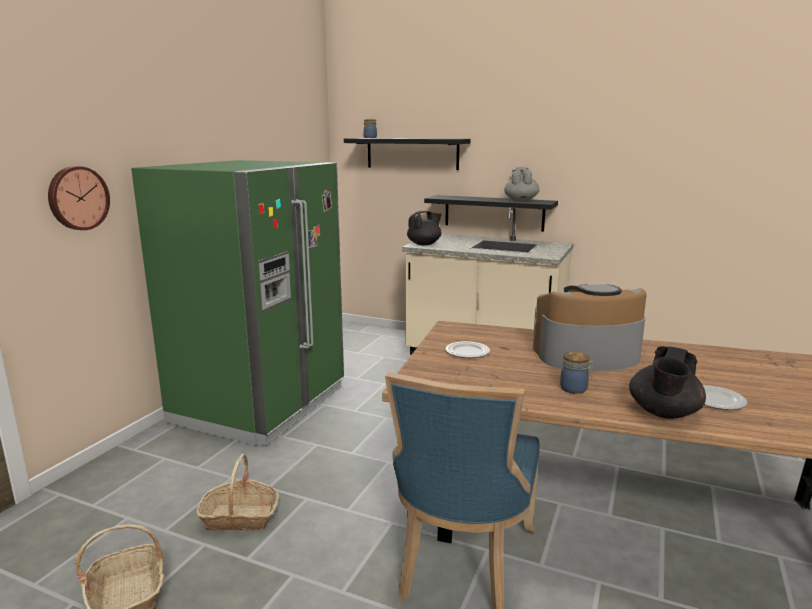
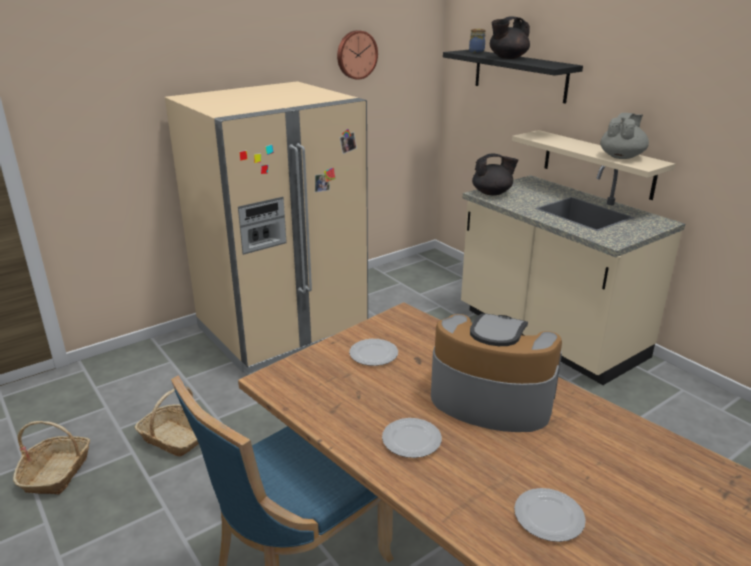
camera: 30 degrees right, 10 degrees up
(77, 198) = (111, 125): wall clock -> wall clock (356, 54)
(260, 405) = (282, 330): green fridge -> beige fridge
(493, 213) = (598, 164): black shelf -> beige shelf
(575, 389) = (412, 440): jar -> plate
(663, 413) = (460, 509): black teapot -> black teapot (507, 58)

